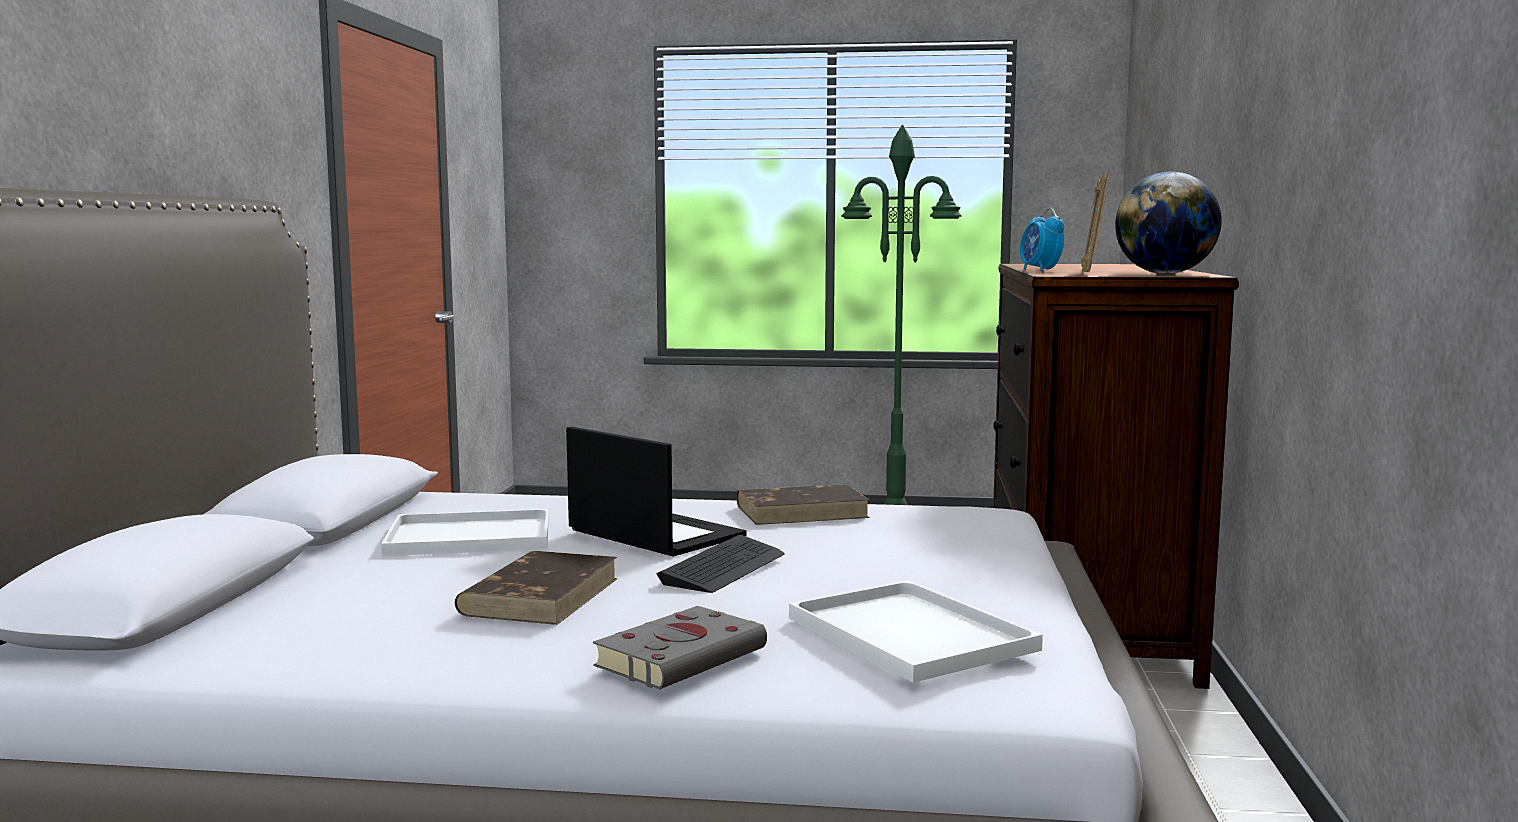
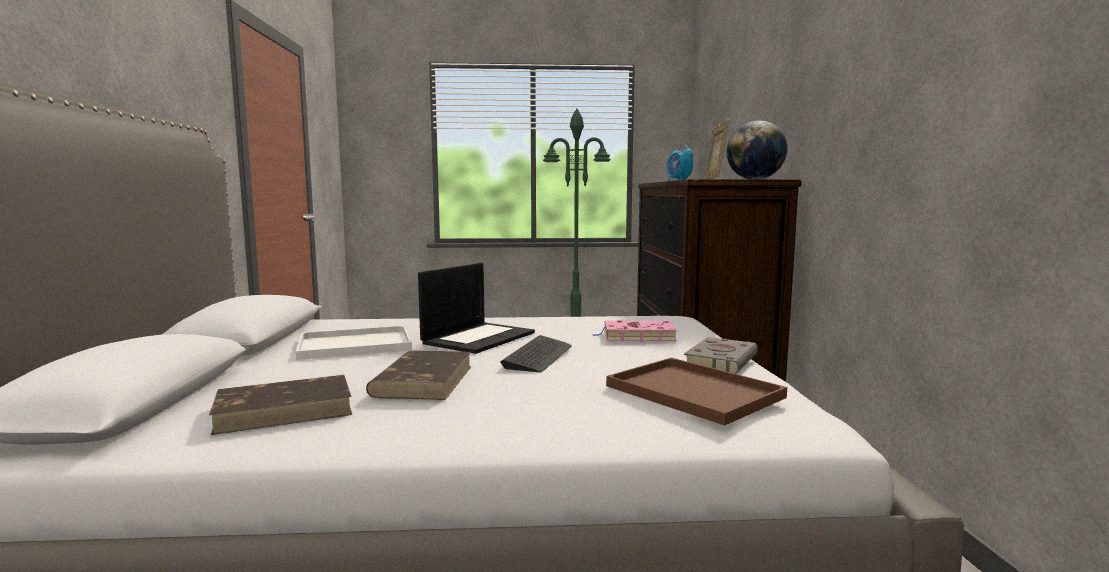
camera: 10 degrees left, 0 degrees up
(653, 534) = (479, 338): laptop -> laptop turned 90 degrees clockwise
(684, 656) = (551, 417): grey book -> grey book (721, 361)
(803, 511) = (564, 321): brown book -> brown book (286, 409)
(899, 542) = (636, 336): none -> pink book
(915, 634) = (697, 392): white tray -> brown tray

